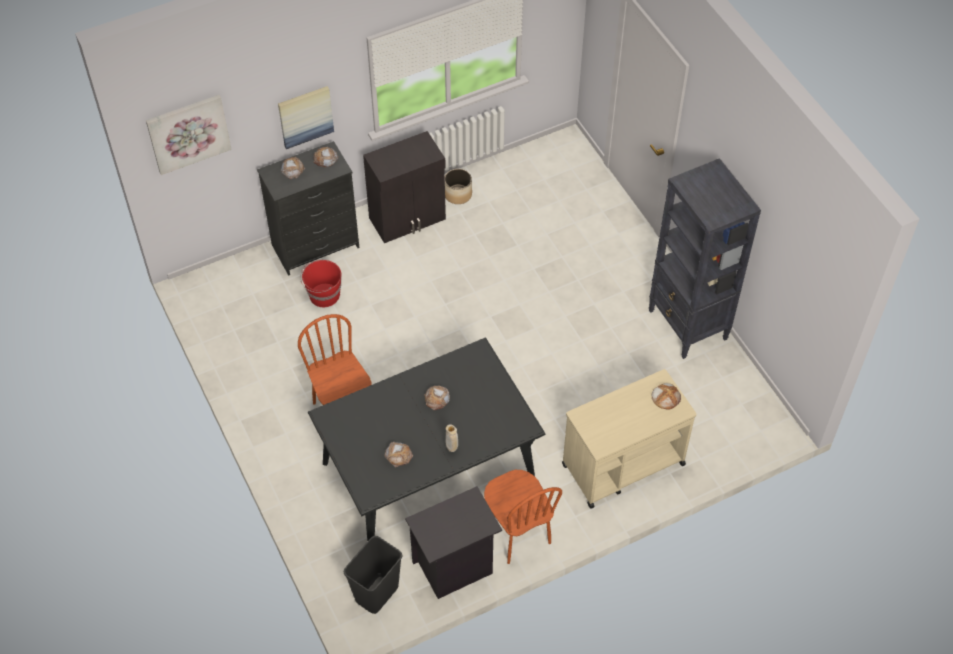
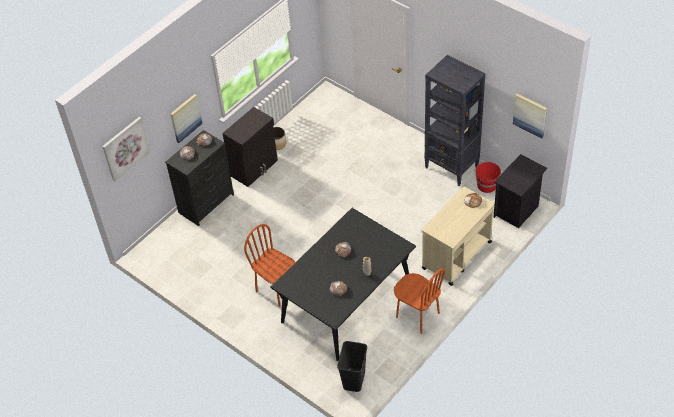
camera: 20 degrees left, 5 degrees down
(323, 295) = (227, 229): red bucket -> red bucket (487, 185)
(454, 567) = (391, 348): black nightstand -> black nightstand (516, 211)
(807, 300) = (530, 115): none -> picture

